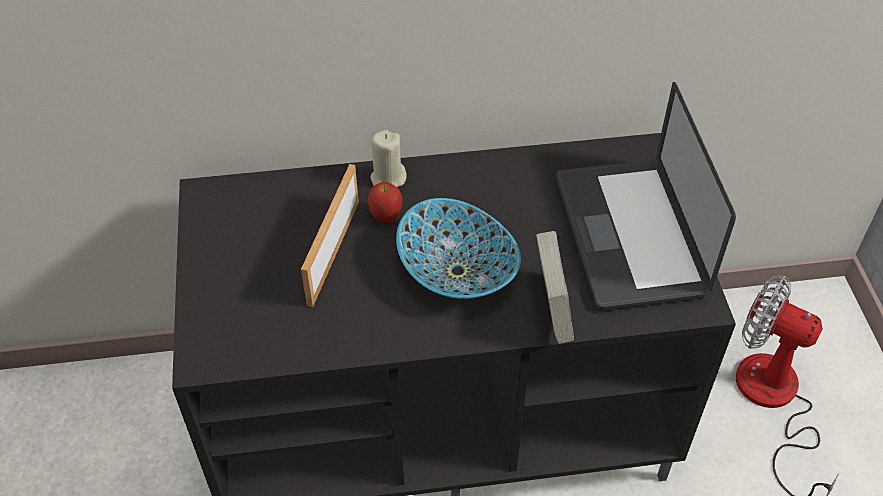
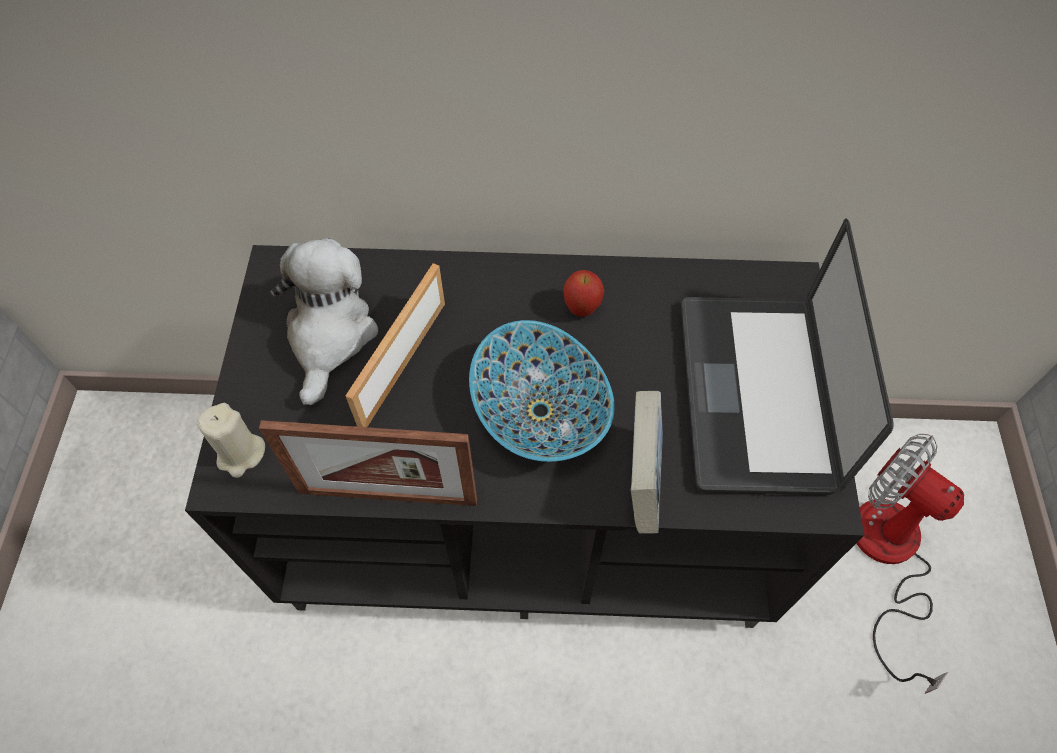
camera: 10 degrees right, 10 degrees up
(265, 239) = (330, 335): none -> plush toy
(344, 352) = (387, 496): none -> picture frame
(386, 217) = (472, 327): apple -> apple (581, 308)
(388, 179) = (485, 278): beige candle -> beige candle (240, 454)

